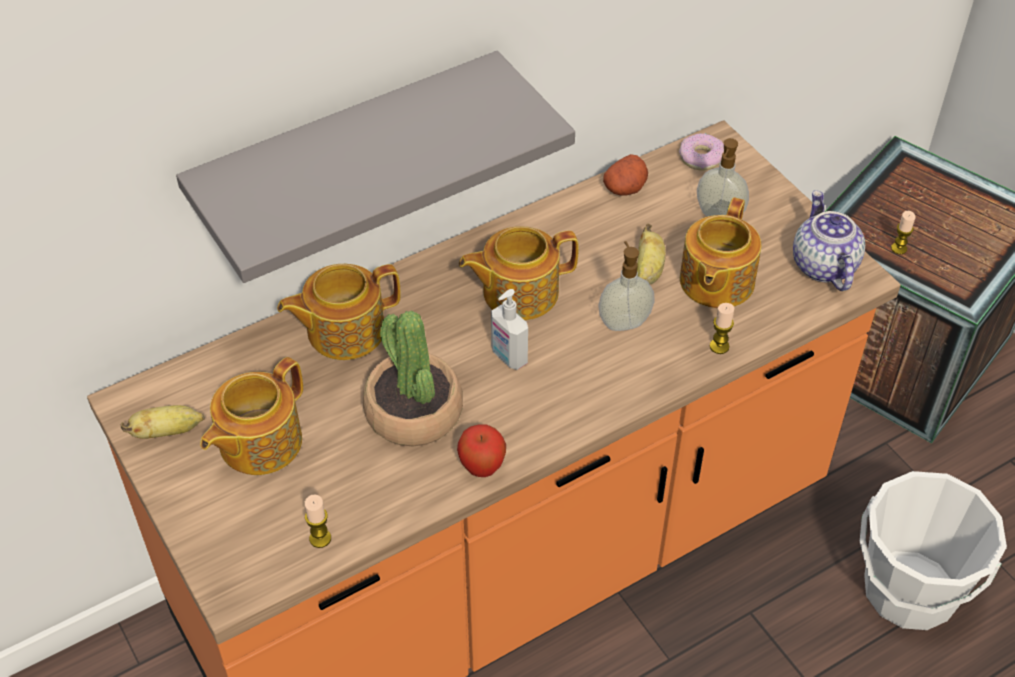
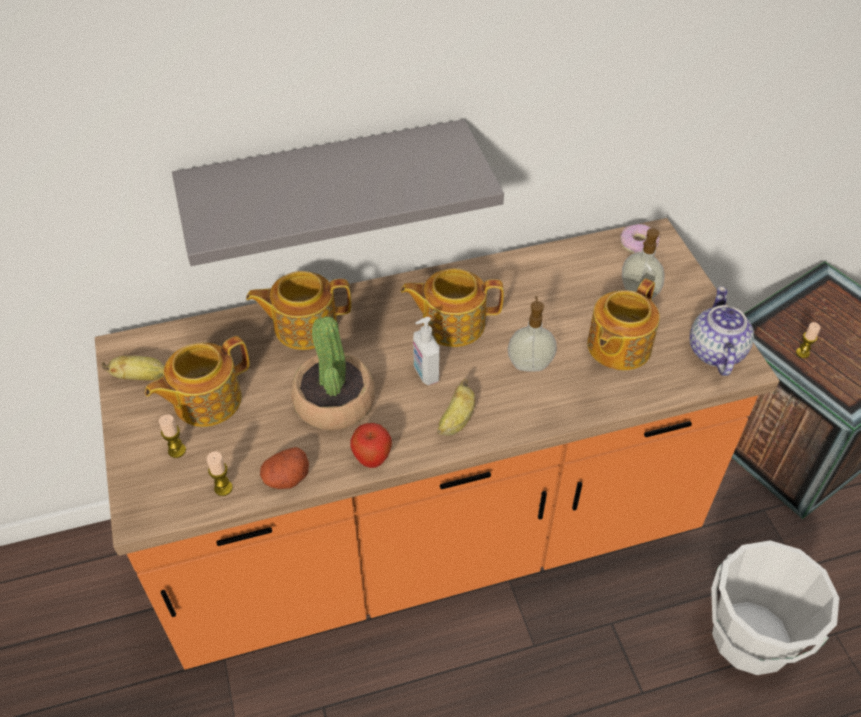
camera: 15 degrees right, 0 degrees up
(625, 188) = (567, 257): potato -> potato (286, 478)
(648, 271) = (564, 326): banana -> banana (456, 421)
(719, 346) = (603, 401): candle -> candle (177, 450)

